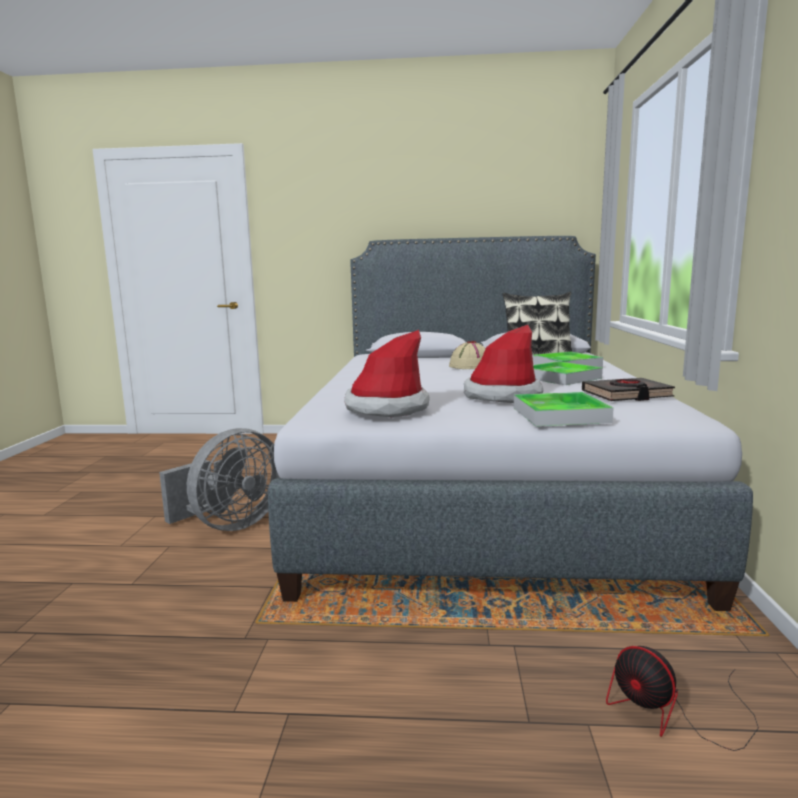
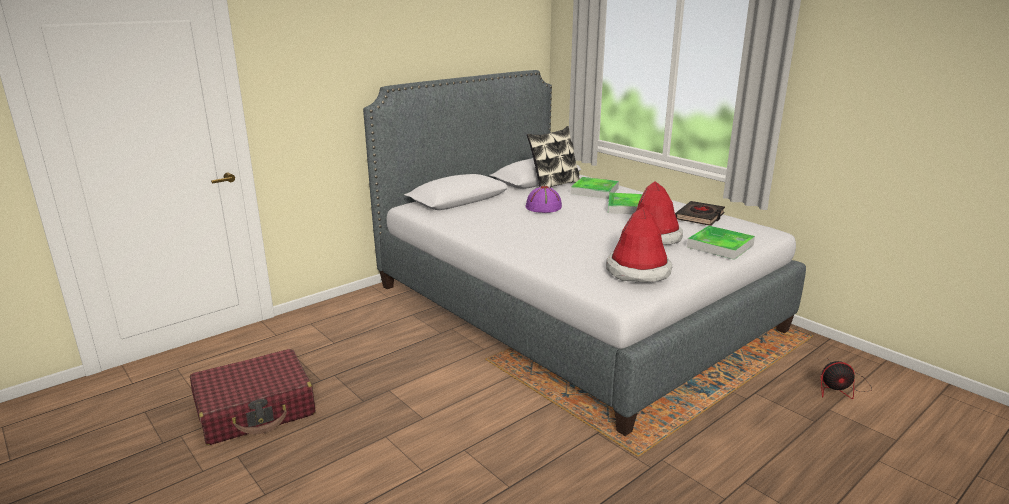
camera: 45 degrees left, 10 degrees up
(141, 474) = (256, 410): none -> red suitcase
(230, 525) = (467, 410): grey fan -> none
(470, 366) = (543, 207): beige hat -> purple hat

